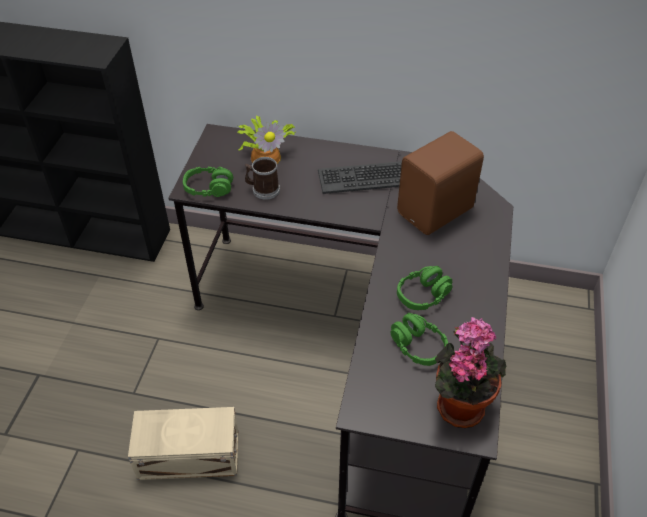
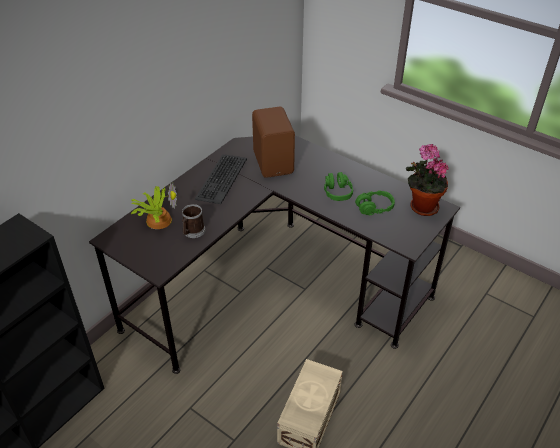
camera: 65 degrees left, 5 degrees down
(208, 188) = (167, 260): green headphones -> none

